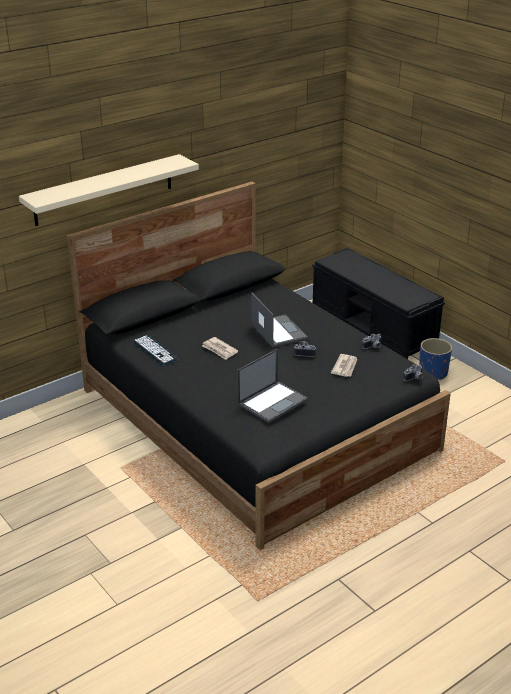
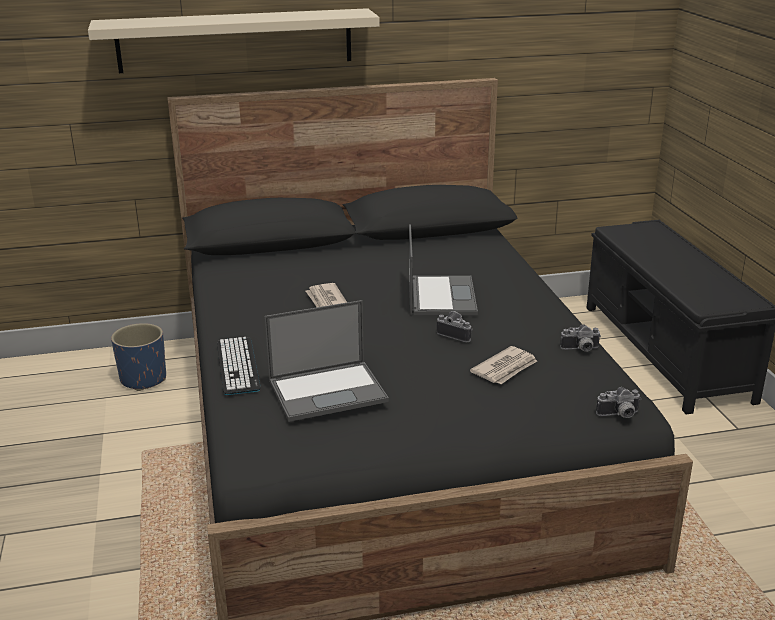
camera: 25 degrees right, 5 degrees down
(155, 351) = (238, 285): keyboard -> keyboard (238, 366)
(432, 373) = (731, 436): blue planter -> blue planter (143, 379)

